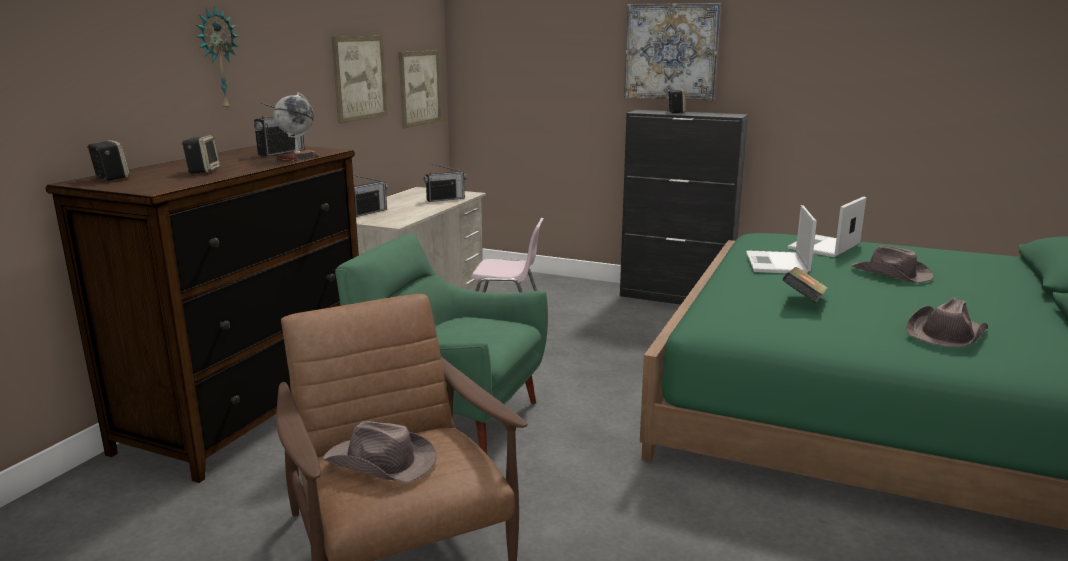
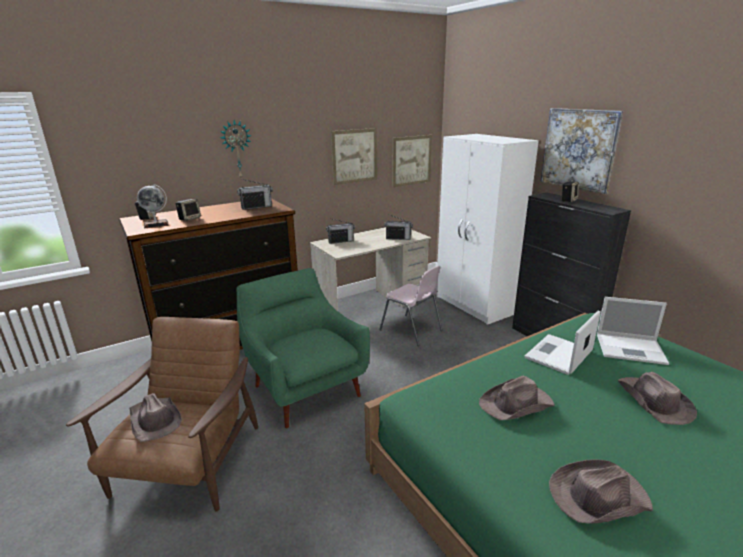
camera: 35 degrees right, 5 degrees up
(298, 157) = (252, 213): globe -> globe (156, 225)
(550, 284) = (474, 305): none -> white wardrobe
(803, 302) = (517, 404): book -> brown hat
(823, 247) = (631, 349): laptop -> laptop turned 150 degrees counterclockwise

